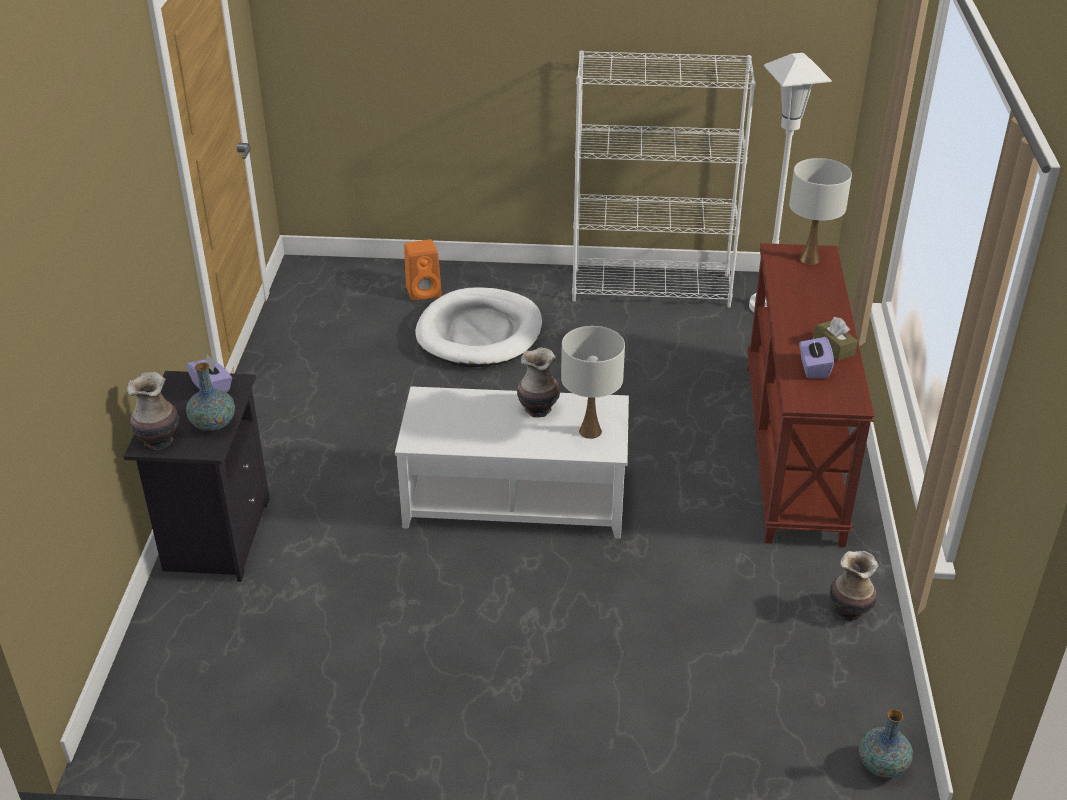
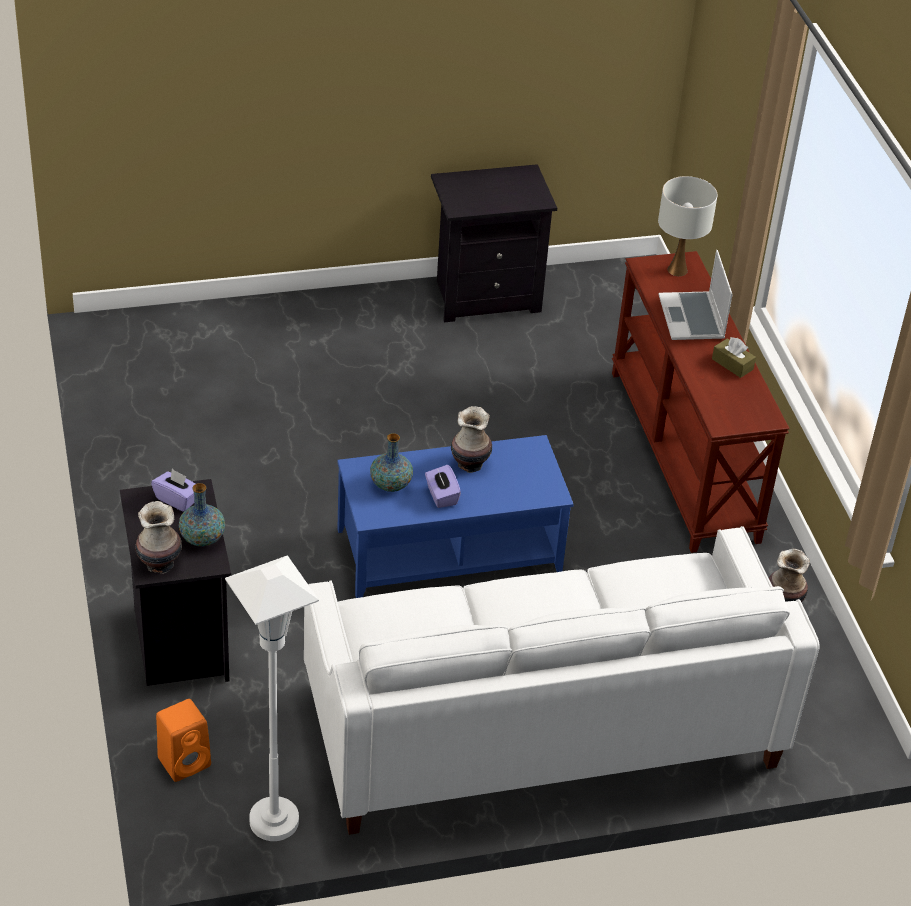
camera: 20 degrees left, 5 degrees up
(425, 291) = (254, 336): orange speaker -> orange speaker (185, 761)
(480, 333) = (334, 376): white dog bed -> none
(515, 500) = (449, 552): white coffee table -> blue coffee table
(530, 688) = (540, 726): none -> white sofa
(590, 431) = (527, 478): white table lamp -> none
(652, 287) = (485, 296): white bookcase -> black nightstand
(767, 306) = (606, 301): white floor lamp -> white floor lamp (274, 821)
(807, 302) = (692, 319): none -> laptop
(813, 368) = (722, 389): purple tissue box -> purple tissue box (441, 496)
(881, 765) = (850, 730): vase -> vase (390, 484)

